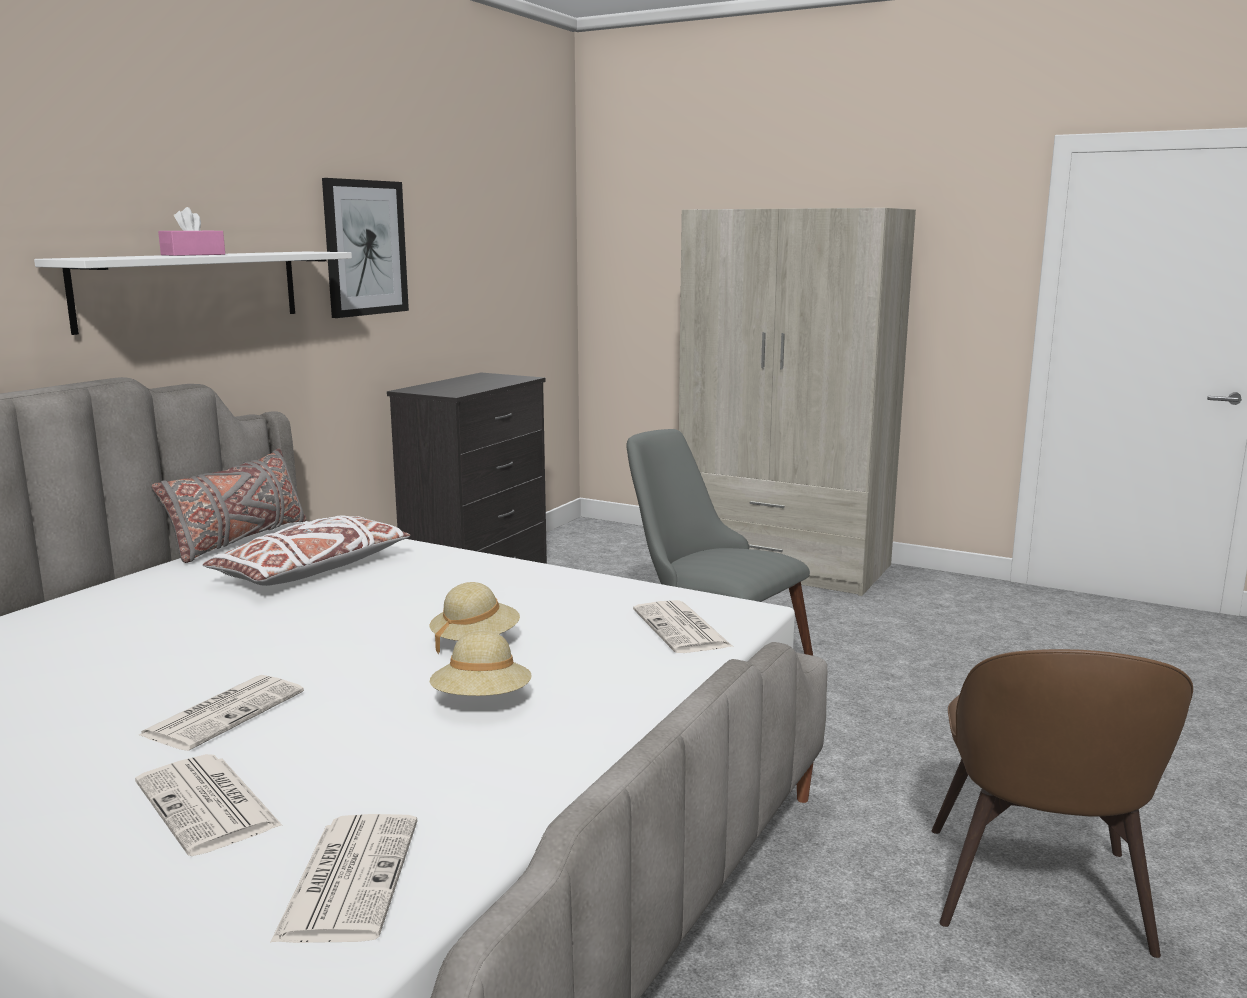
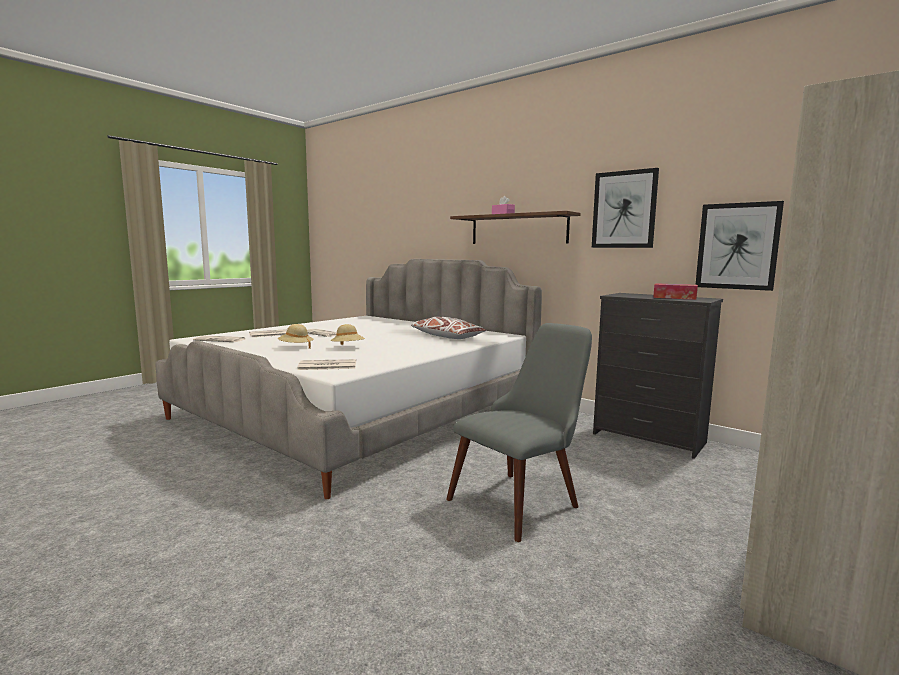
camera: 100 degrees right, 5 degrees down
(191, 289) = (518, 229): white shelf -> brown shelf
(238, 540) = (492, 331): grey pillow -> none
(475, 301) = (737, 246): none -> picture
(481, 381) = (675, 297): none -> tissue box
(1036, 894) = (177, 546): brown chair -> none

